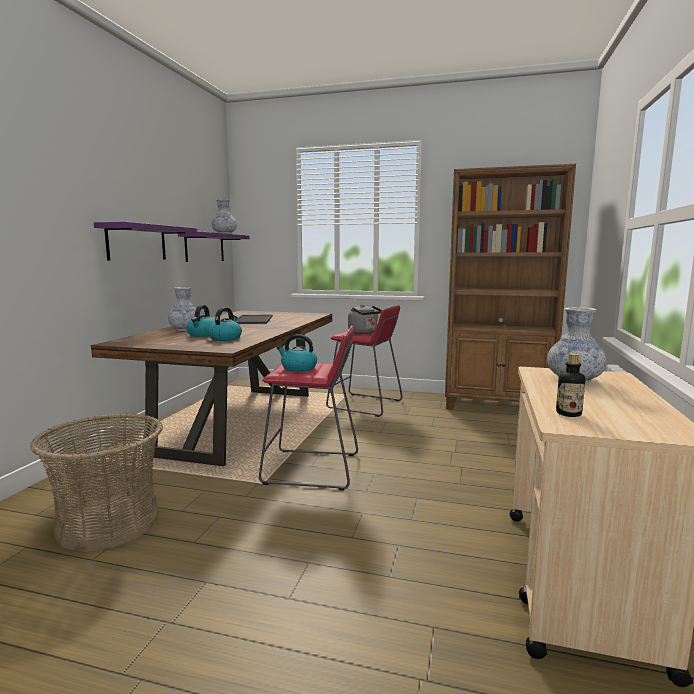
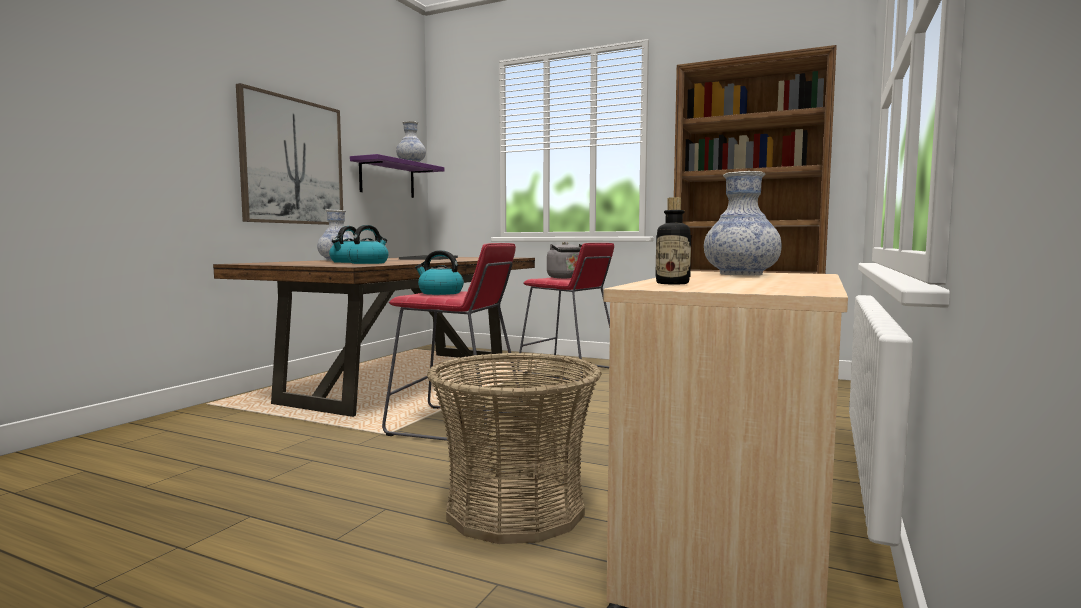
camera: 10 degrees right, 5 degrees down
(109, 523) = (186, 457): basket -> basket (515, 510)
(137, 243) = (292, 161): purple shelf -> picture

